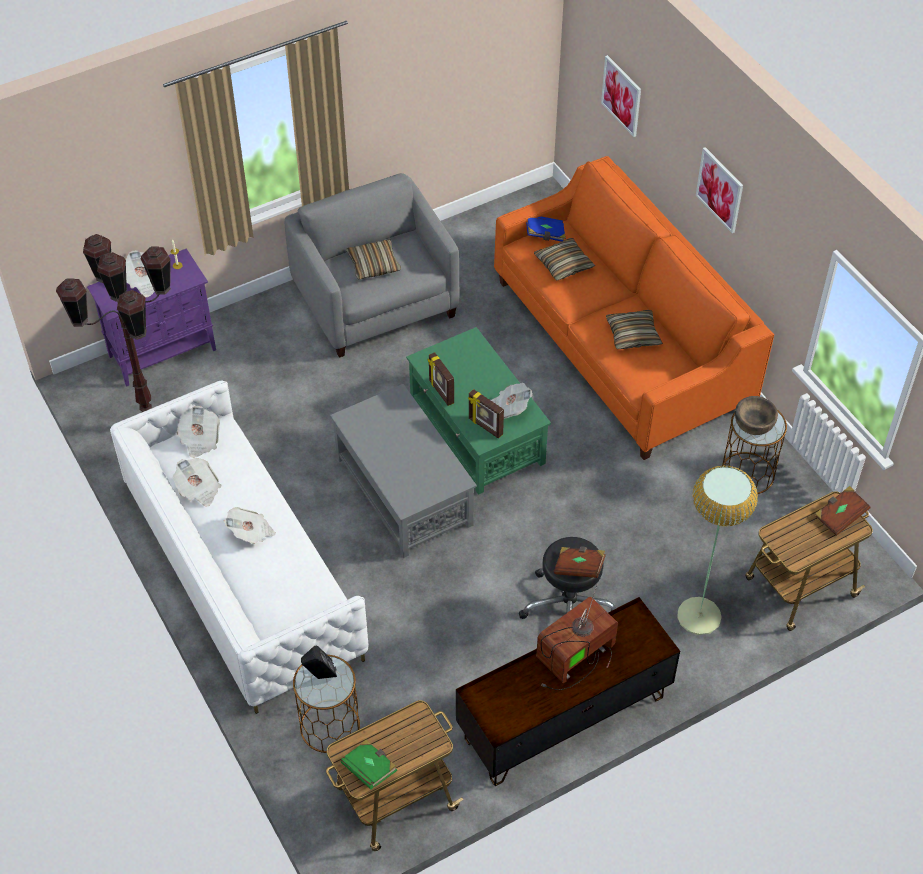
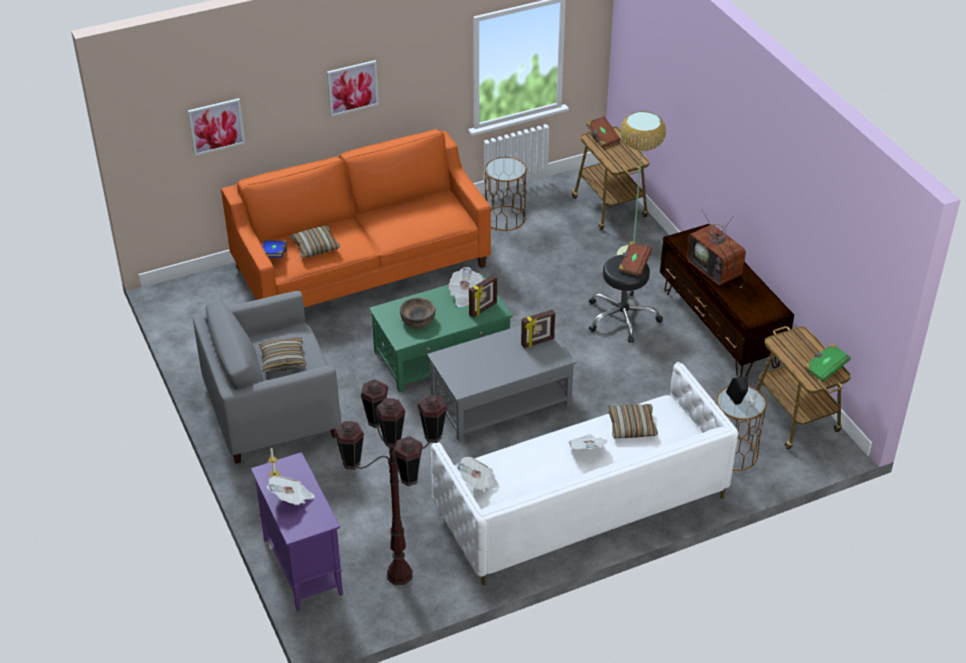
camera: 85 degrees left, 10 degrees down
(198, 489) = (537, 483): newspaper -> none
(441, 392) = (441, 332): picture frame -> picture frame (538, 342)
(633, 335) = (405, 217): pillow -> pillow (631, 426)
(754, 423) = (505, 170): brown bowl -> brown bowl (418, 320)

